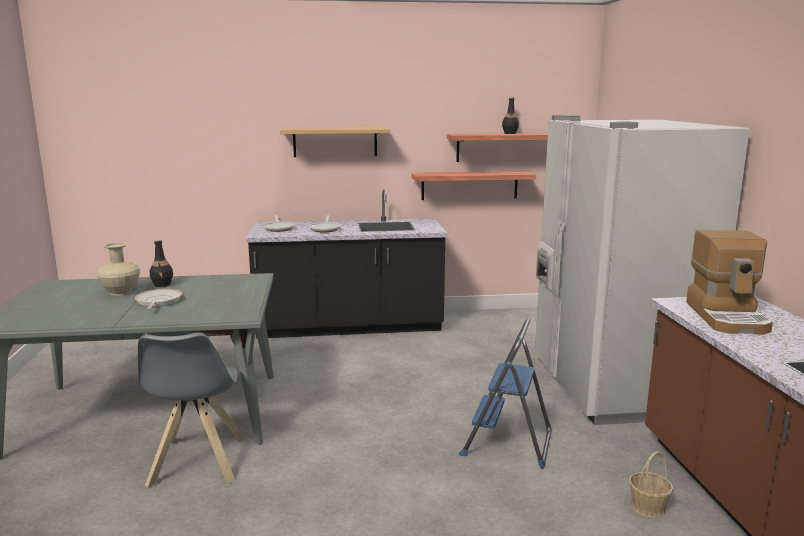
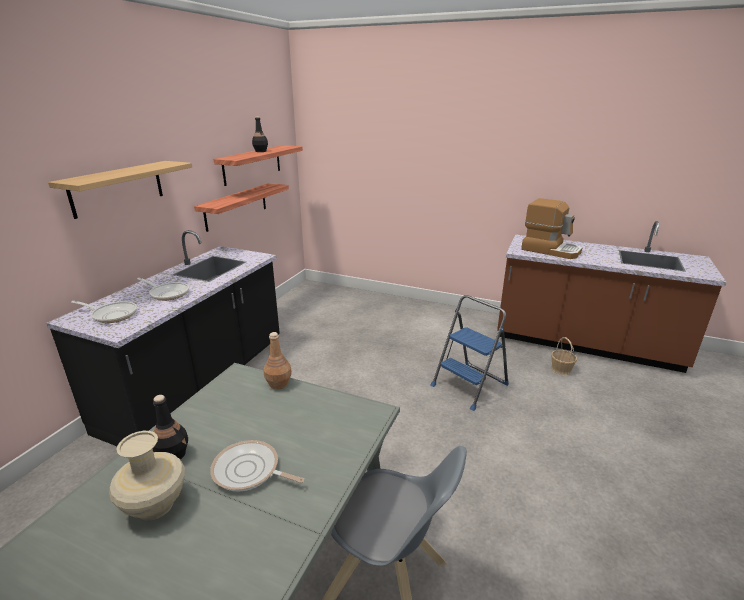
camera: 60 degrees left, 10 degrees up
(255, 287) = (279, 384): none -> brown bottle
(612, 387) = (427, 320): white fridge -> none

